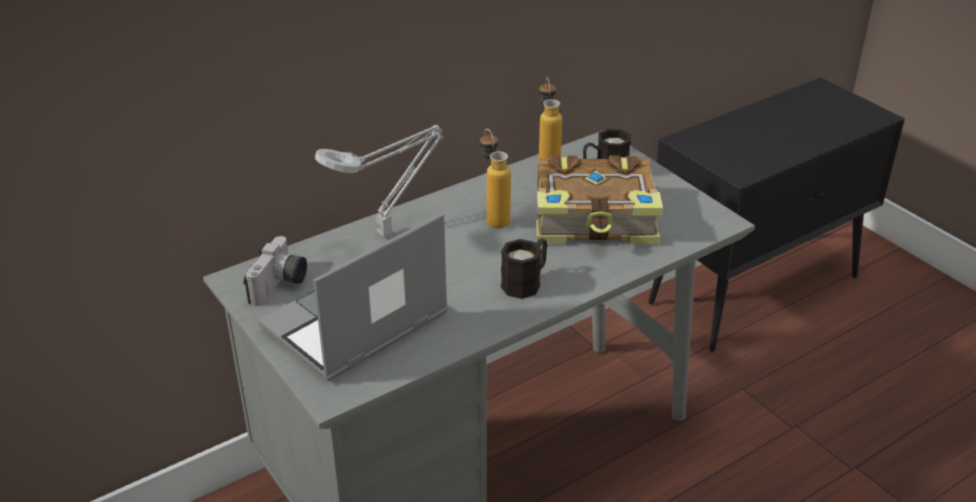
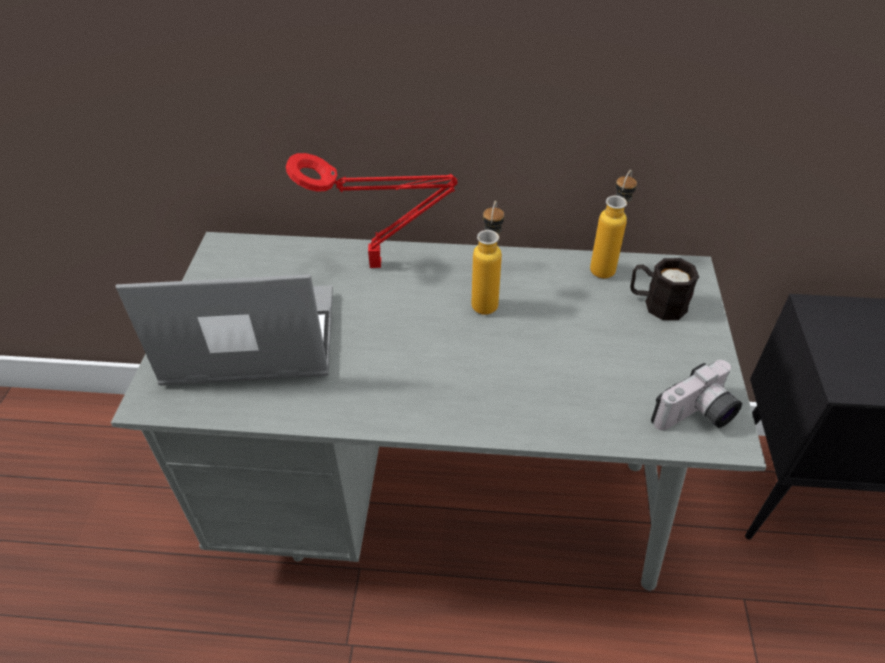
camera: 40 degrees right, 10 degrees up
(280, 286) = (243, 270): camera -> camera (696, 416)
(388, 232) = (380, 264): grey table lamp -> red table lamp
(526, 282) = (435, 387): black mug -> none
(596, 219) = (585, 354): book -> none

